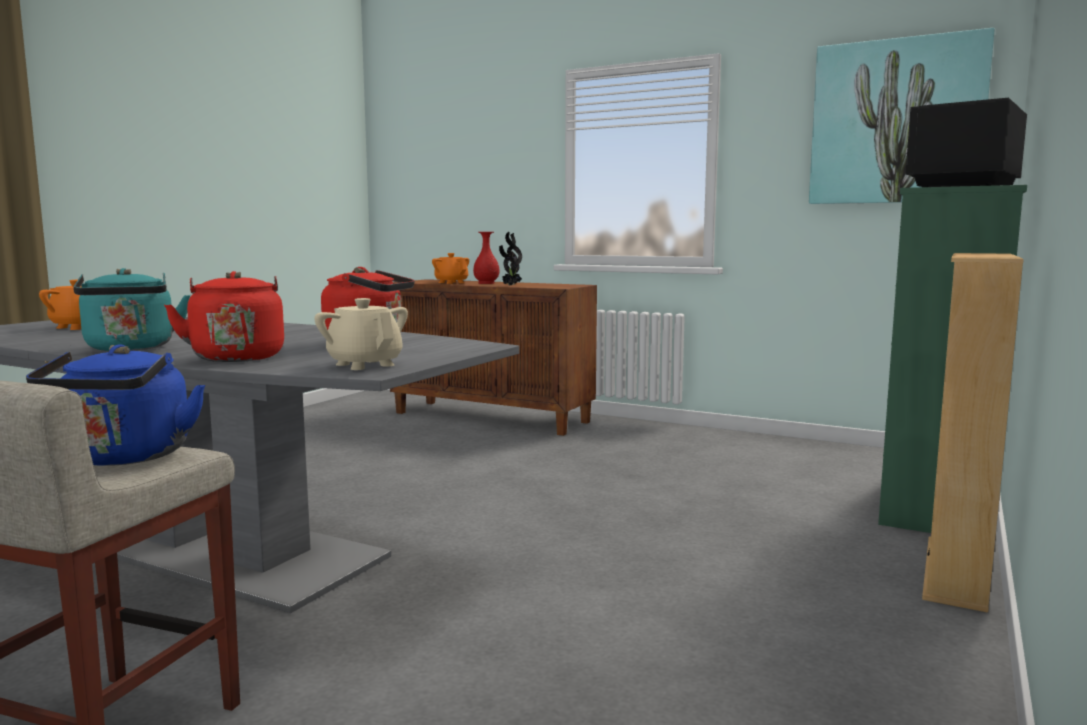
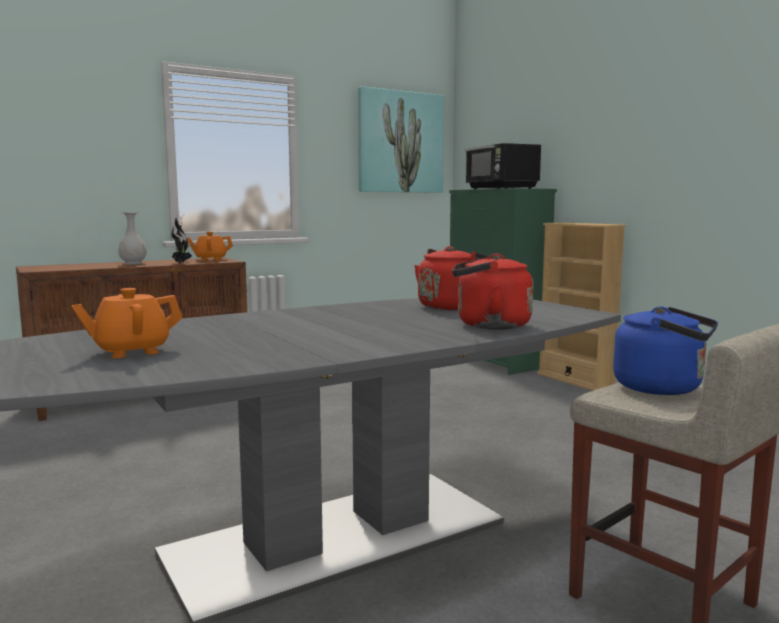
camera: 60 degrees left, 0 degrees up
(131, 348) = (388, 341): turquoise kettle -> none
(364, 364) = (558, 312): beige teapot -> none
(451, 282) = (94, 266): orange teapot -> orange teapot (210, 260)
(486, 283) = (133, 263): red vase -> white vase

